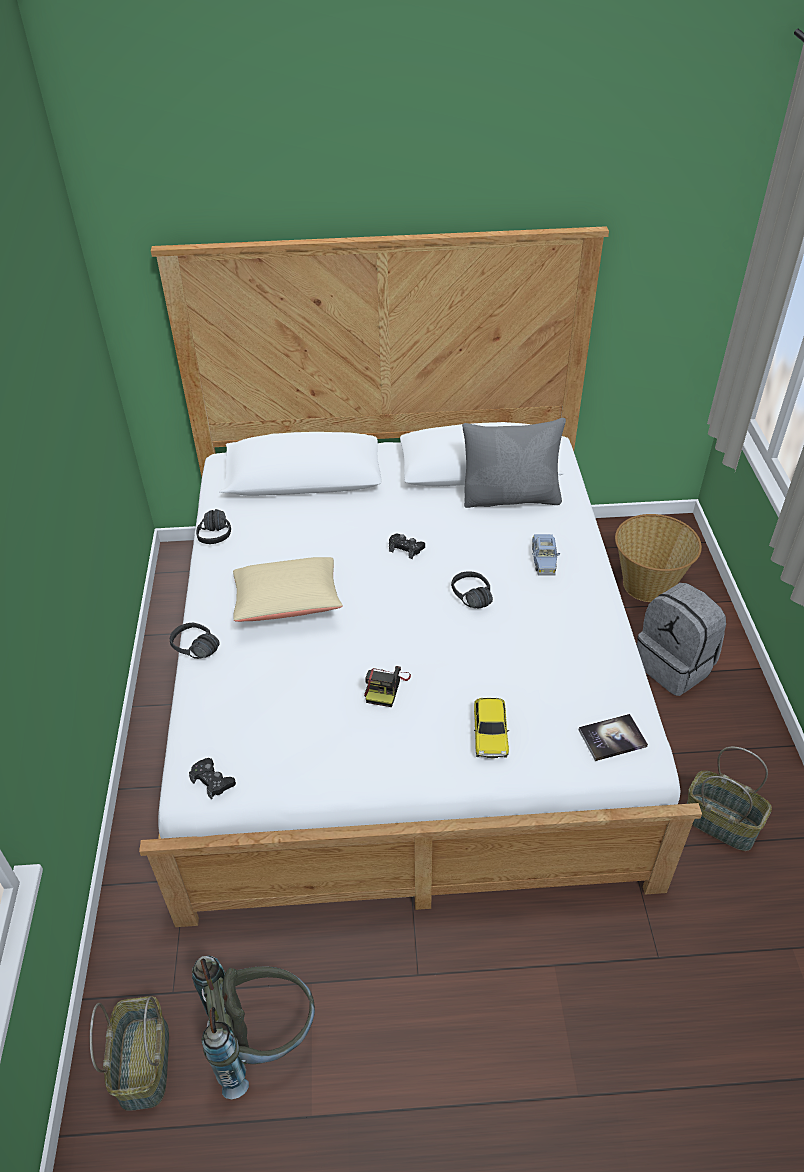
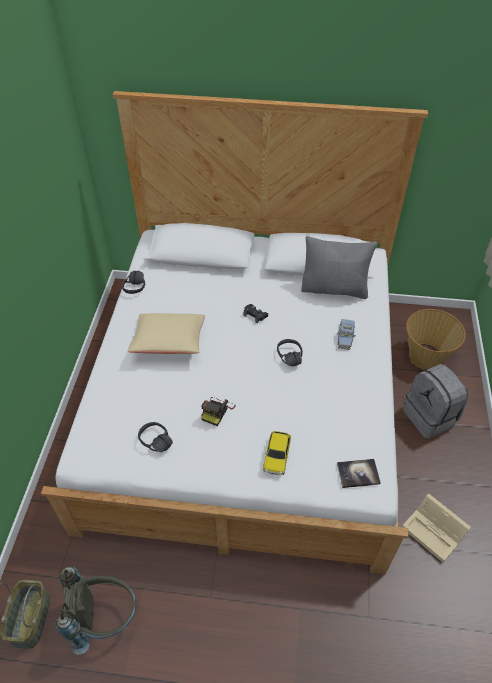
camera: 10 degrees right, 5 degrees up
(191, 653) = (100, 367): black headphones -> black headphones (152, 445)
(212, 781) = (92, 457): black game controller -> none
(721, 822) = (434, 532): basket -> beige storage box

